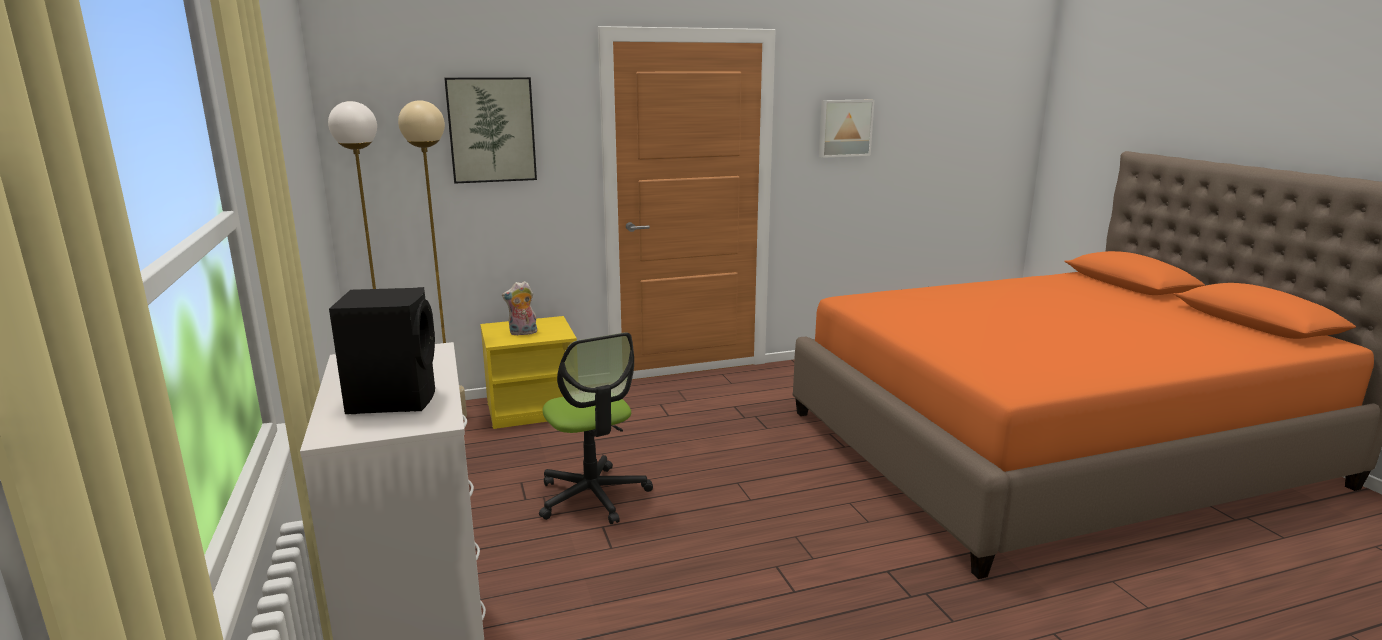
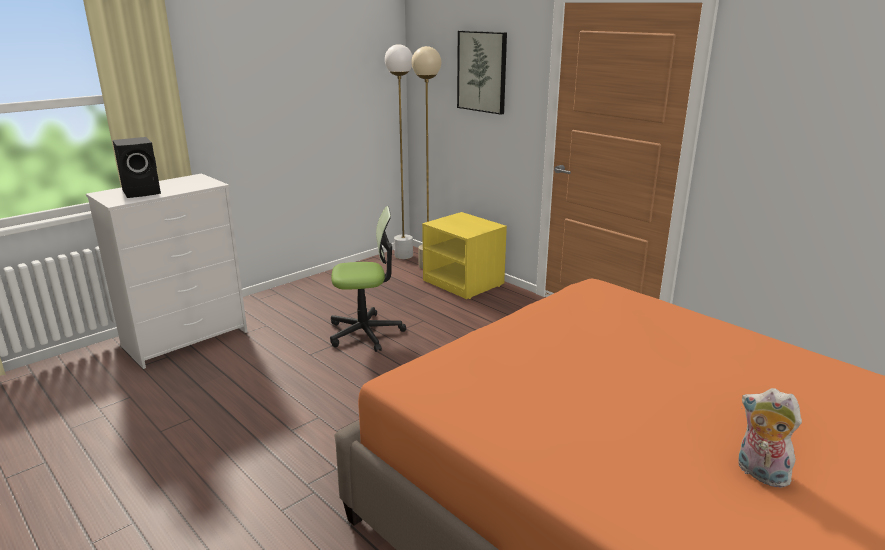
camera: 65 degrees right, 5 degrees up
(522, 333) = (457, 224): plush toy -> plush toy (759, 474)
(593, 496) = (365, 333): office chair -> office chair turned 135 degrees counterclockwise
(844, 128) = (797, 111): picture -> none

